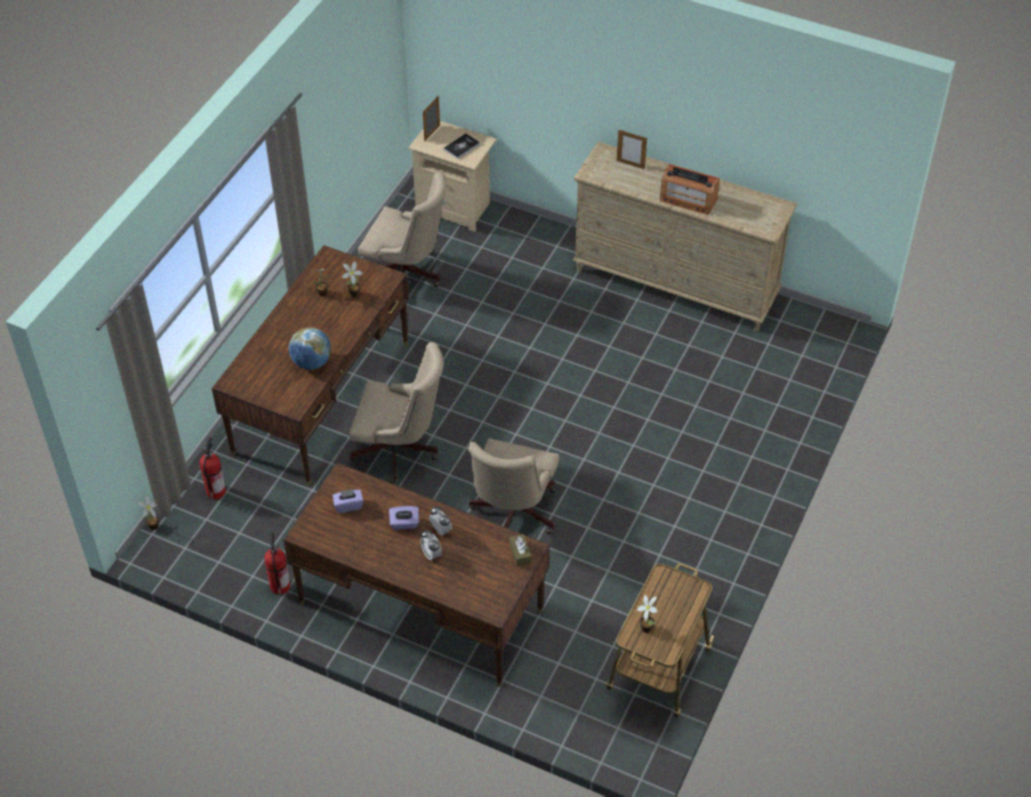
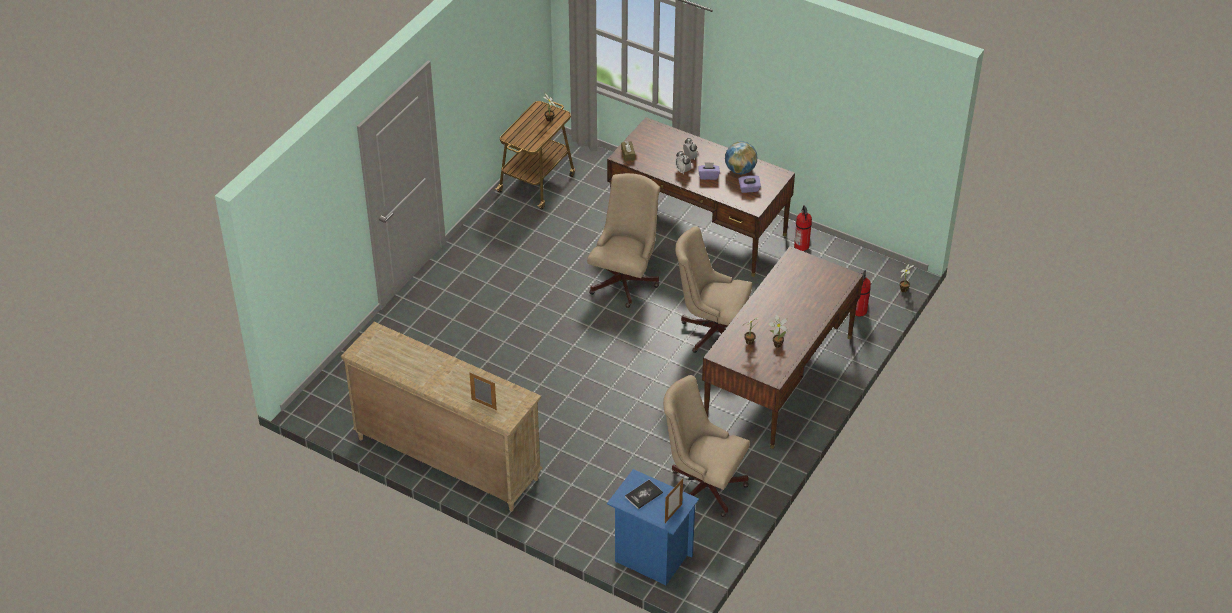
camera: 175 degrees left, 5 degrees down
(312, 363) = (783, 288): globe -> globe (740, 170)
(455, 208) = (650, 558): beige nightstand -> blue nightstand
(688, 200) = (439, 365): radio -> none

